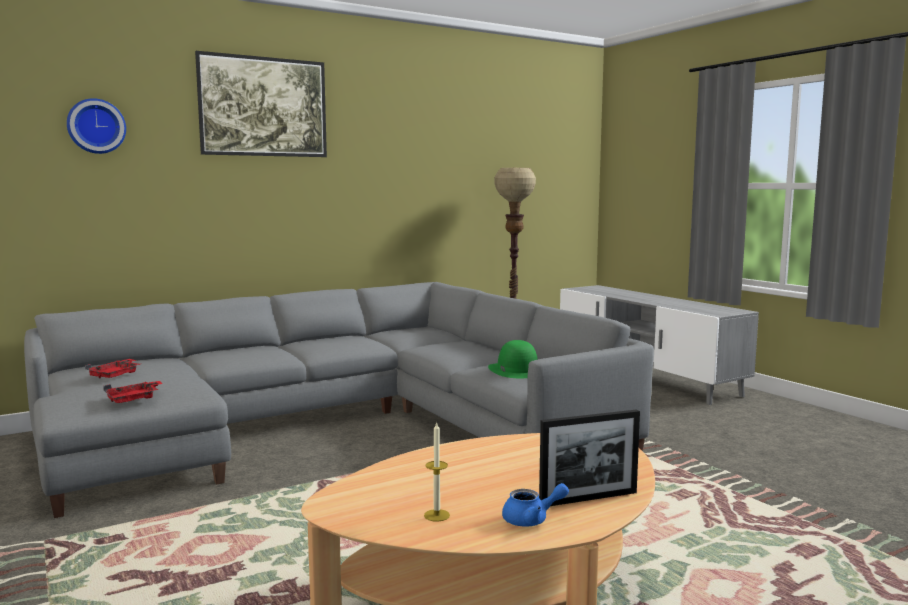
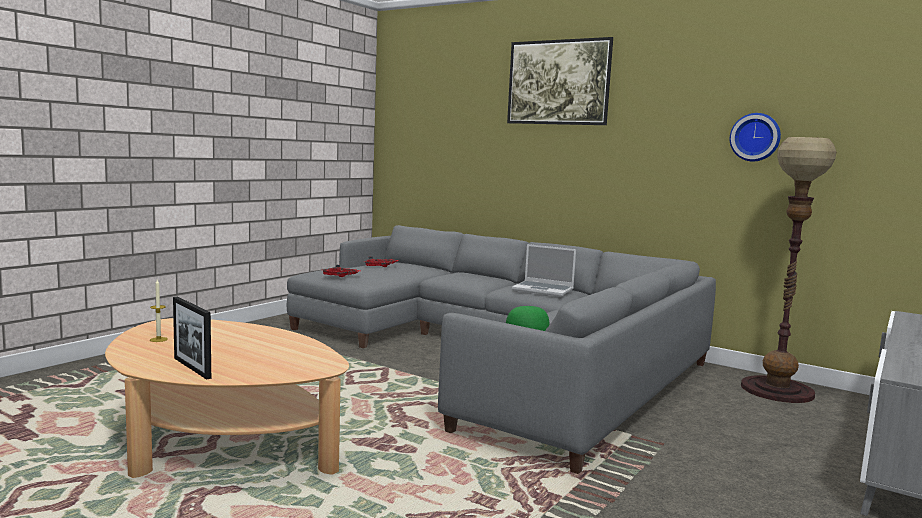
camera: 65 degrees right, 0 degrees up
(96, 126) = (449, 104): wall clock -> wall clock (755, 137)
(347, 341) = (544, 290): none -> laptop
(532, 520) = (152, 357): blue teapot -> none

